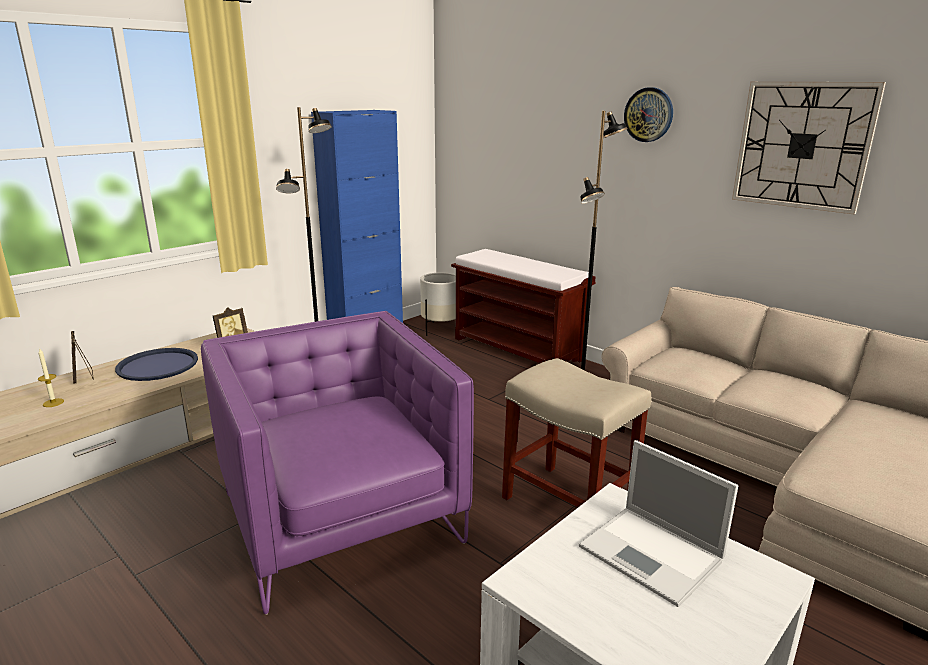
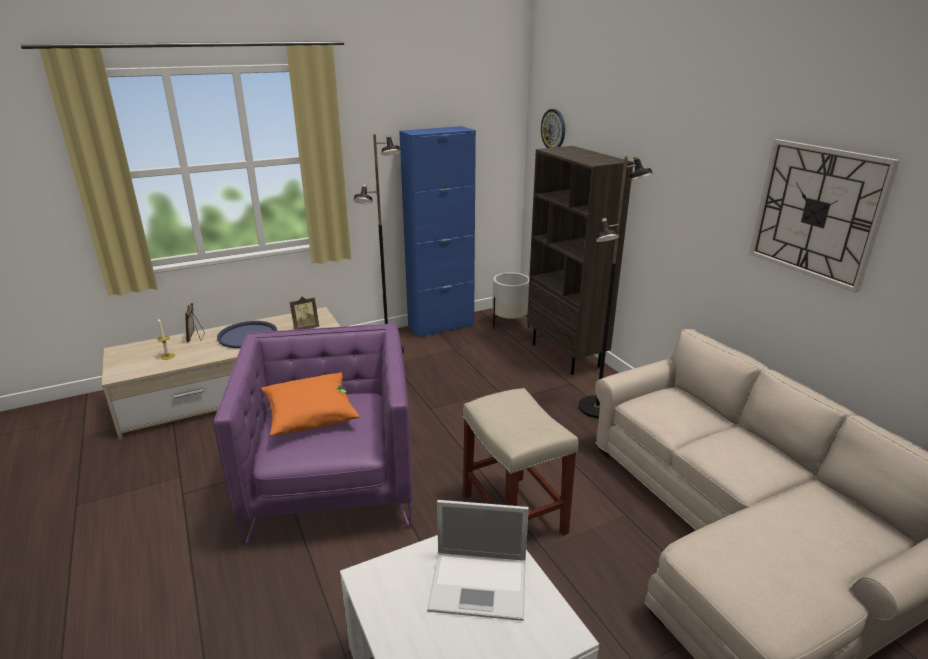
camera: 20 degrees right, 5 degrees up
(321, 428) = (310, 416): none -> orange pillow
(518, 349) = (566, 355): brown bench -> brown bookcase
(648, 115) = (688, 157): wall clock -> wall clock (553, 129)
(653, 555) = (480, 585): laptop -> laptop turned 60 degrees counterclockwise

